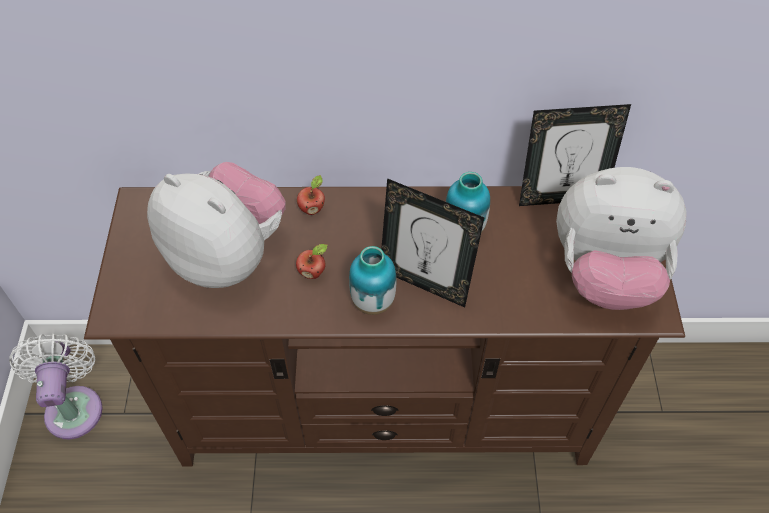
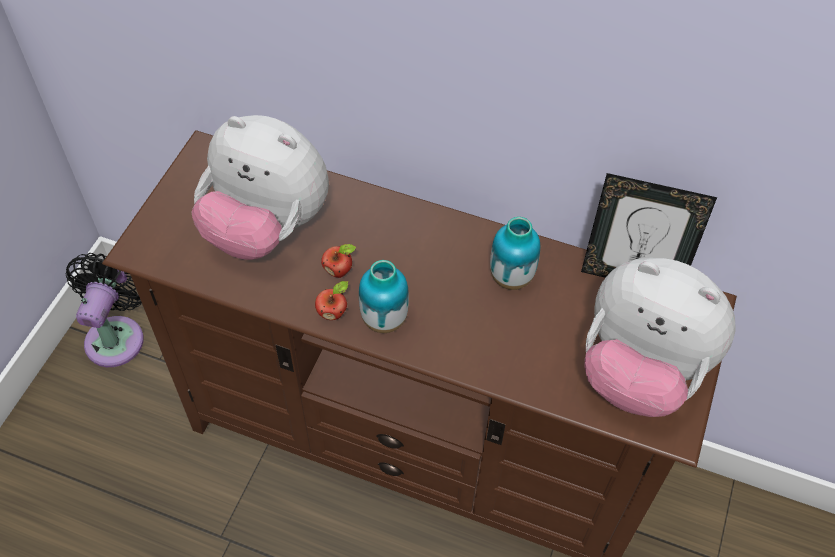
camera: 20 degrees right, 0 degrees up
(74, 406) = (117, 335): white fan -> black fan
(228, 255) = (266, 228): plush toy -> plush toy turned 150 degrees clockwise
(312, 209) = (367, 208): apple -> apple (333, 313)
(425, 282) = (445, 318): picture frame -> none

